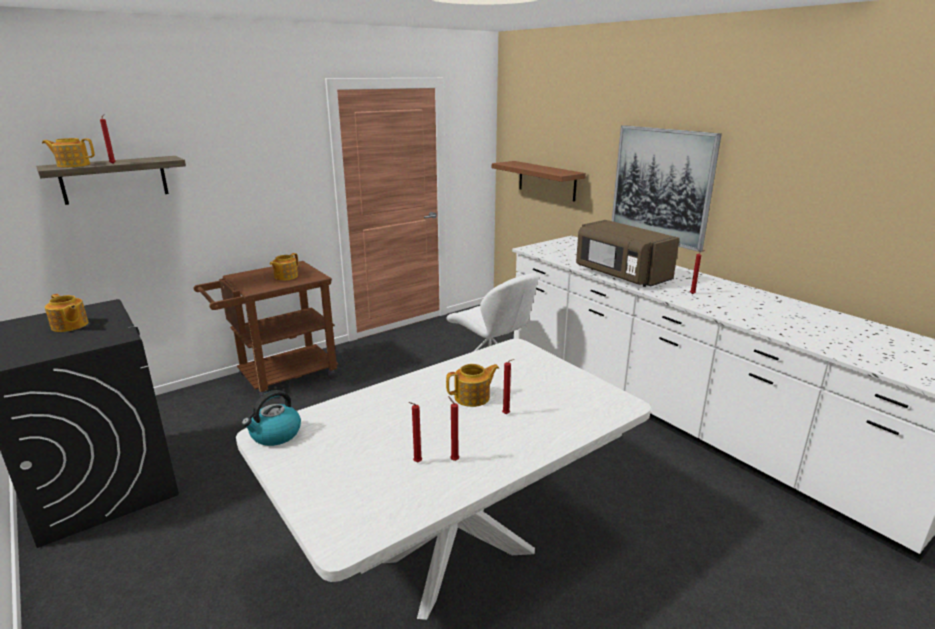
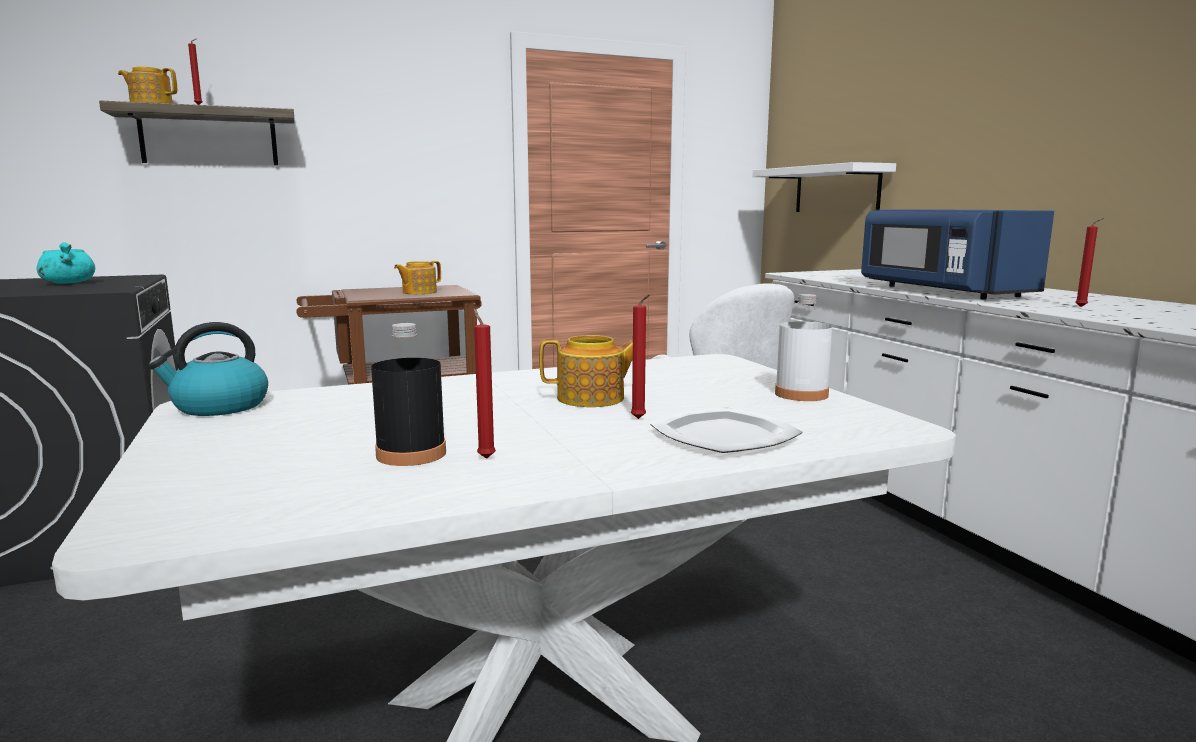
camera: 15 degrees right, 10 degrees down
(69, 326) = (68, 283): teapot -> turquoise cooking pot
(416, 462) = (411, 454): red candle -> black bottle
(547, 180) = (836, 190): brown shelf -> white shelf
(553, 423) = (726, 436): none -> plate
(573, 379) = (801, 394): none -> white bottle
(620, 275) = (941, 291): brown microwave -> blue microwave
(662, 186) = (1027, 154): picture -> none

